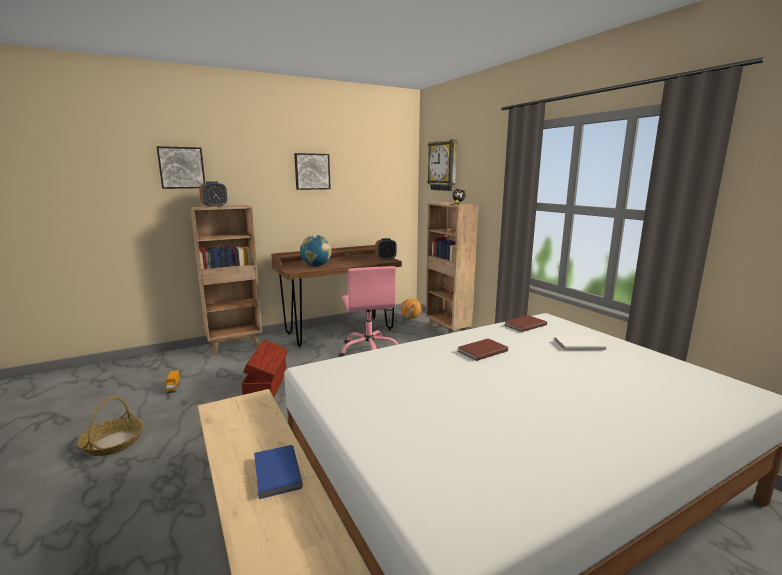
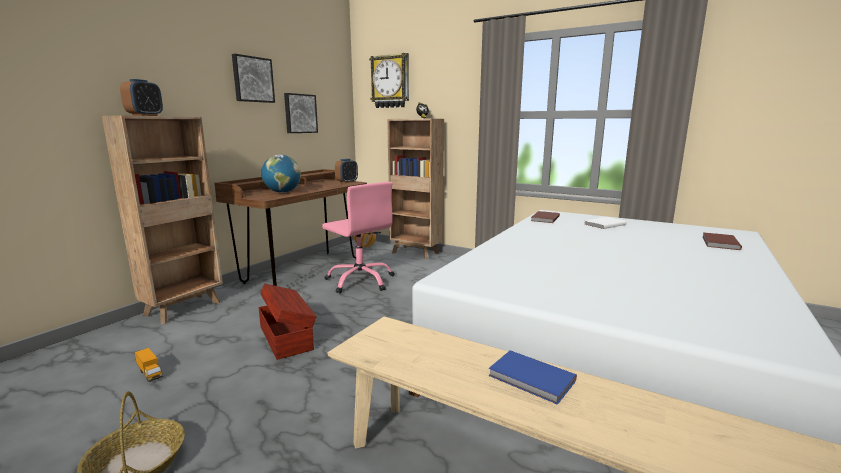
camera: 30 degrees left, 0 degrees up
(181, 168) = (81, 57): picture -> picture (300, 113)
(481, 351) = (552, 239): brown book -> brown book (719, 243)

